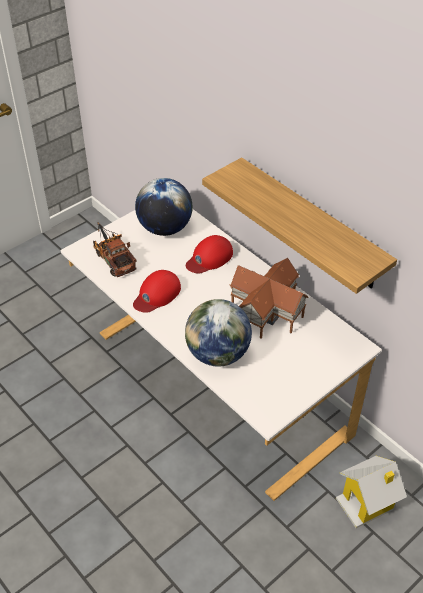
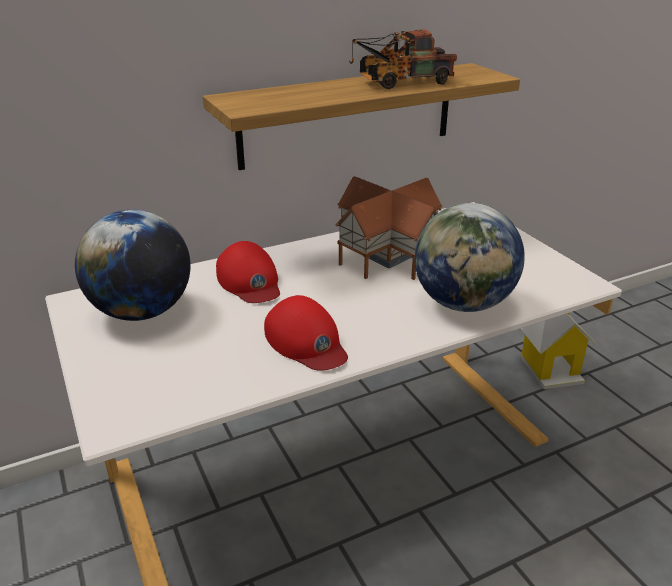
camera: 75 degrees left, 15 degrees down
(113, 258) = (175, 380): toy truck -> toy truck (399, 83)

